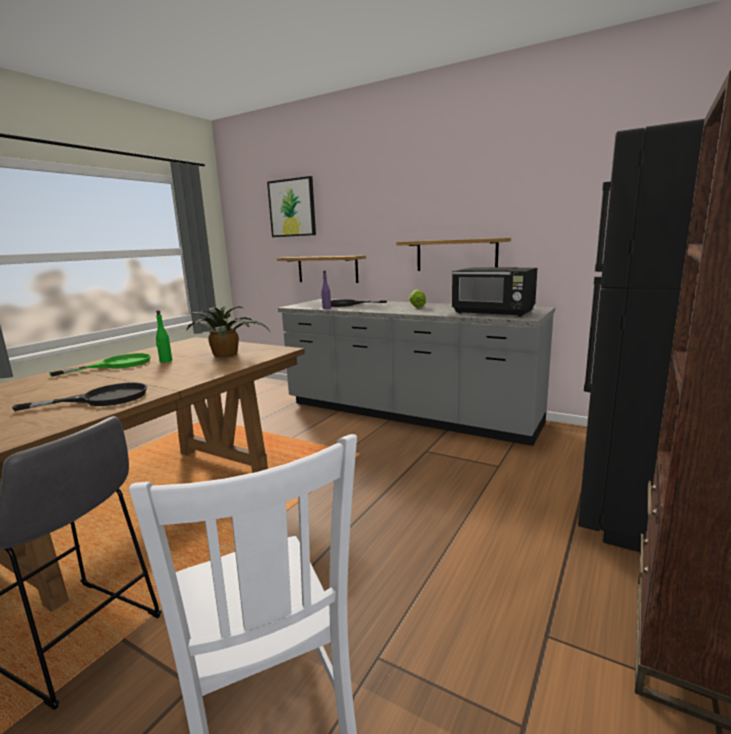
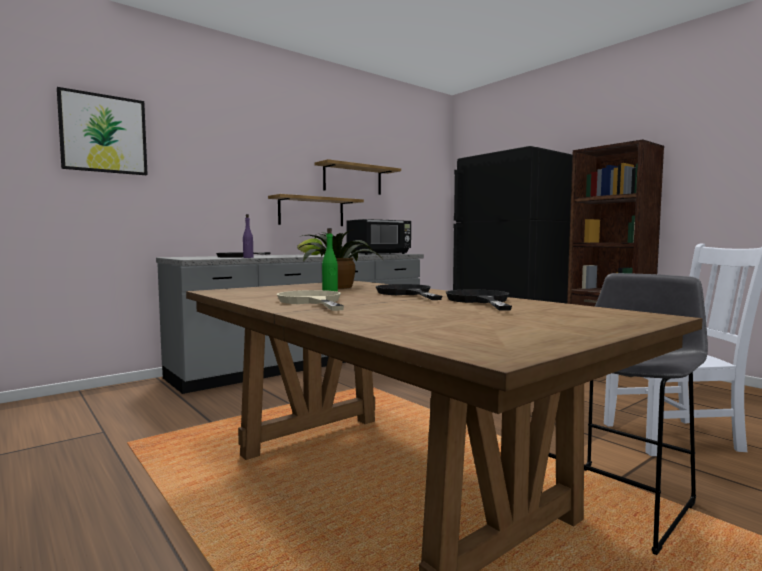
camera: 70 degrees left, 10 degrees down
(117, 365) = (312, 302): green frying pan -> beige frying pan
(170, 375) = (407, 293): none -> black frying pan
(327, 269) = (164, 220): shelf -> shelf (352, 179)

